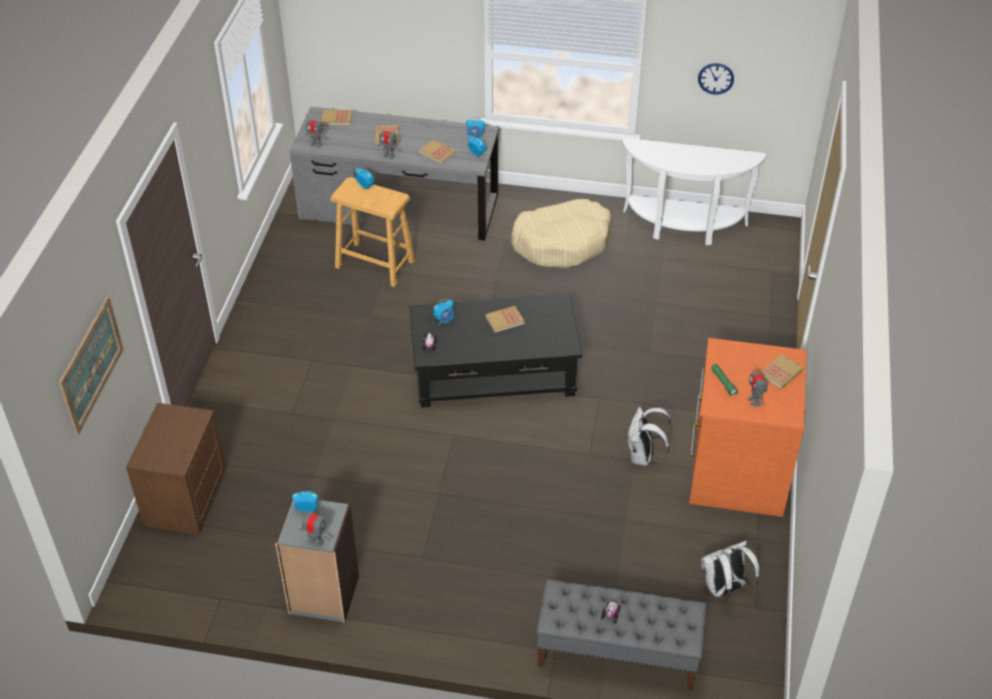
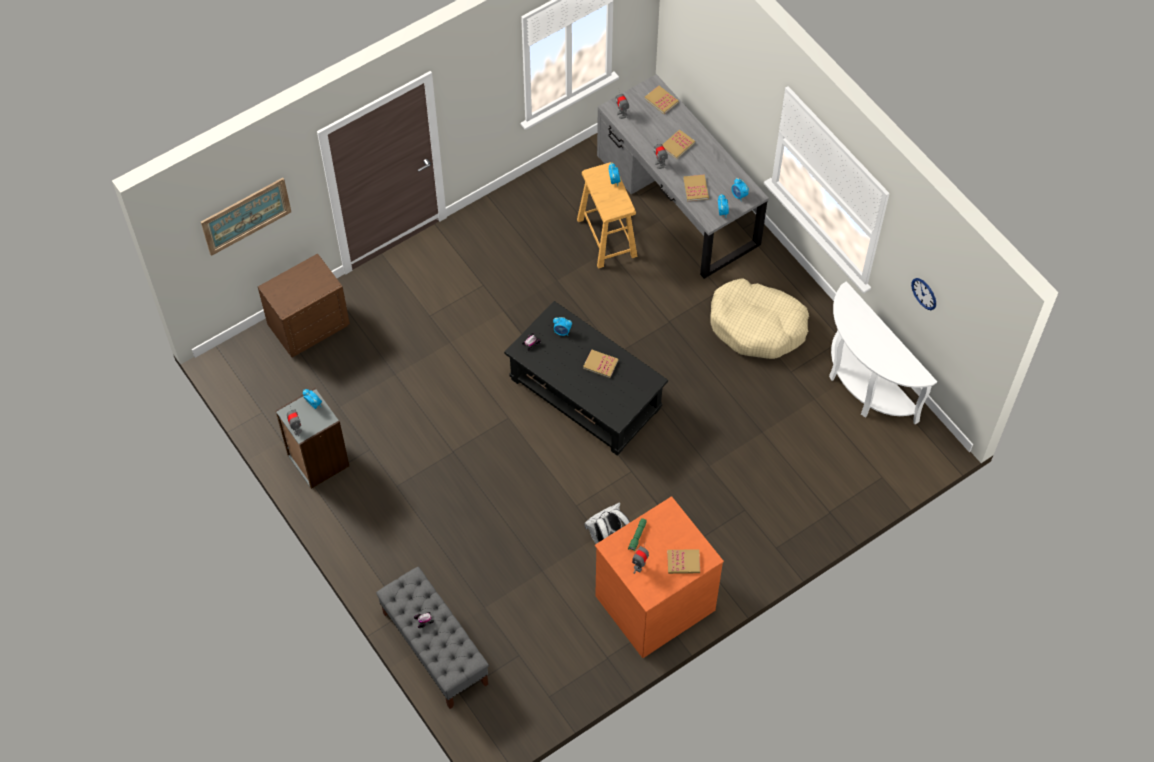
camera: 45 degrees right, 15 degrees up
(724, 589) = (545, 669): white backpack -> none

